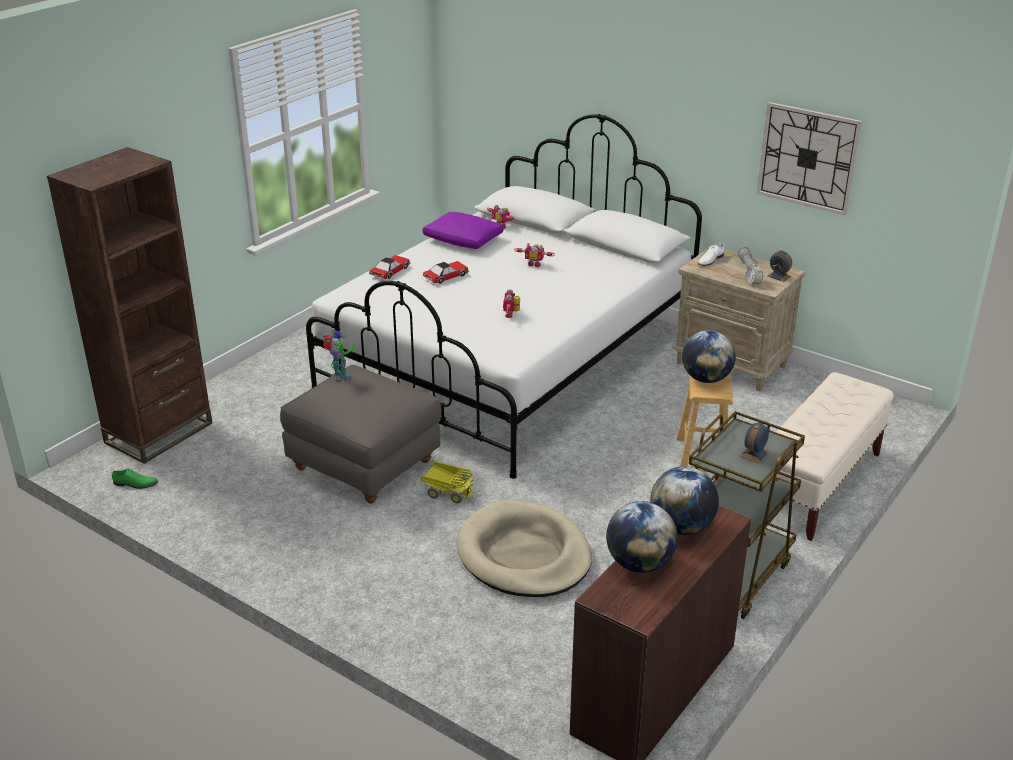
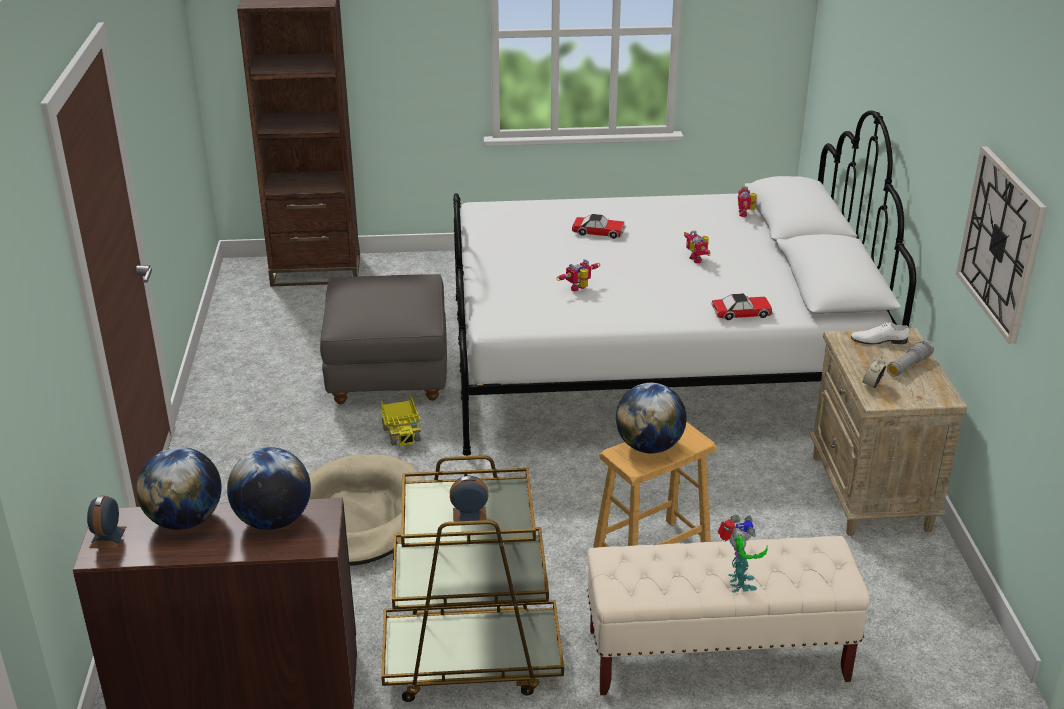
camera: 50 degrees right, 0 degrees up
(135, 484) = (241, 296): green shoe -> none
(340, 377) = (398, 276): toy robot -> toy robot (738, 584)
(390, 271) = (565, 207): toy car -> toy car (742, 313)
(463, 240) = (682, 210): purple pillow -> none
(779, 276) = (920, 394): alarm clock -> alarm clock (108, 537)

